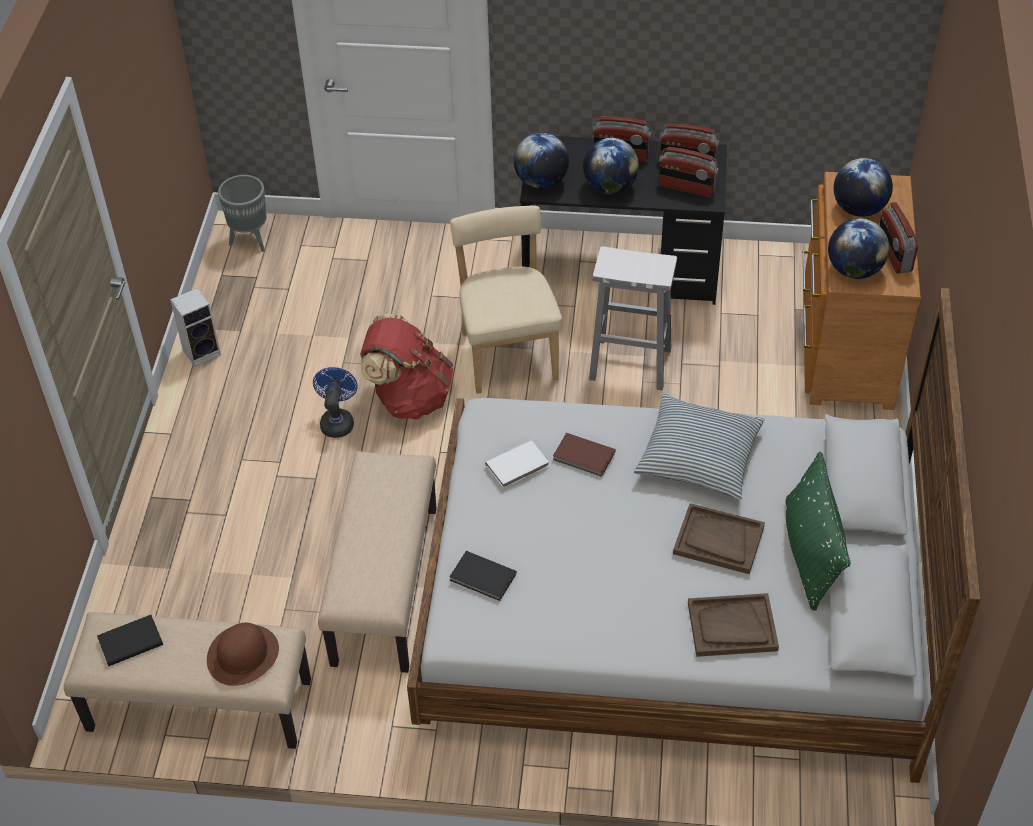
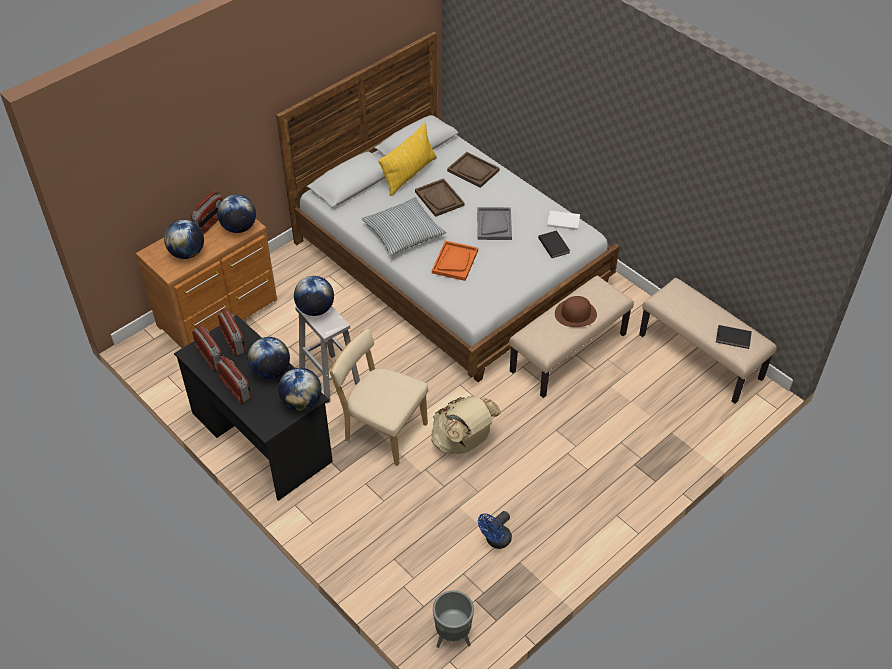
camera: 140 degrees left, 0 degrees up
(202, 351) = (555, 563): speaker -> none
(243, 655) = (682, 300): brown hat -> brown hat (575, 313)
(337, 421) = (515, 455): blue fan -> blue fan (495, 541)
(409, 397) = (463, 442): red backpack -> beige backpack
(508, 352) = (382, 430): beige chair -> beige chair turned 90 degrees clockwise
(518, 466) = (488, 277): white book -> white book (563, 221)
(584, 457) = (455, 261): brown book -> orange tray
(598, 552) = (494, 224): none -> grey tray
(651, 266) = (315, 309): none -> globe
(810, 552) = (409, 174): green pillow -> yellow pillow

